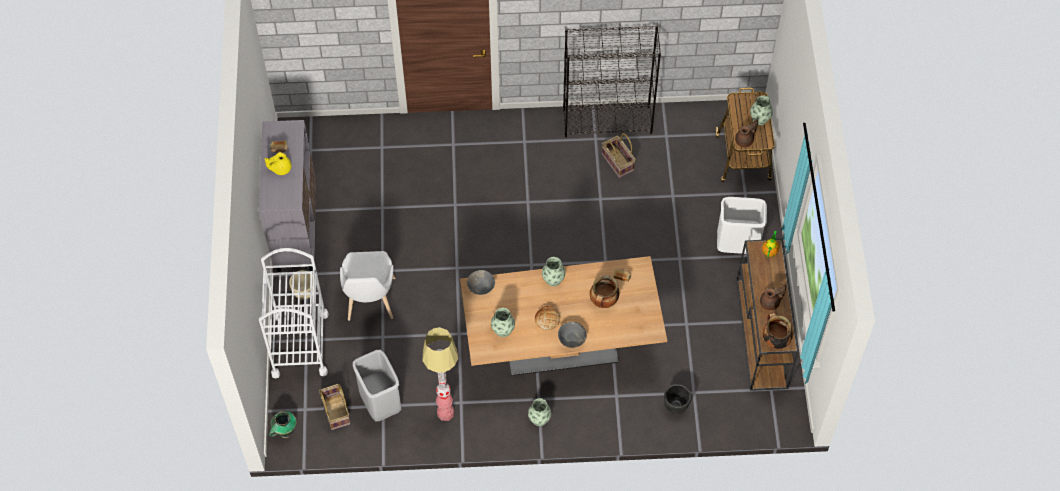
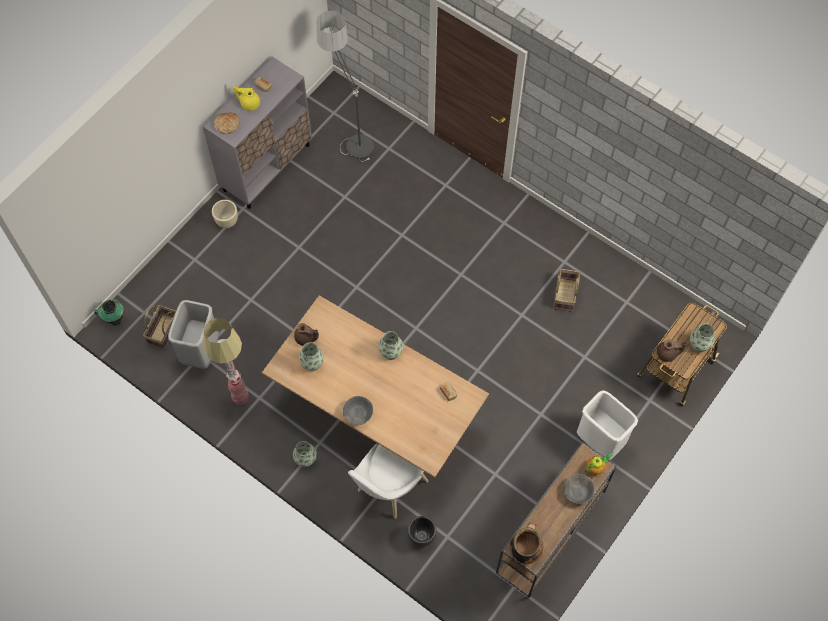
camera: 40 degrees right, 5 degrees up
(300, 344) = (187, 259): white cart -> none
(337, 156) = (349, 131): none -> floor lamp
(370, 303) = (266, 266): white chair -> white chair (388, 489)
(481, 287) = (328, 315): grey bowl -> grey bowl (578, 492)
(547, 319) = (355, 382): bread -> bread (227, 124)
(603, 302) = (413, 402): cooking pot -> none
(608, 121) = (588, 254): black bookcase -> none
(770, 303) = (552, 514): brown teapot -> brown teapot (306, 338)

